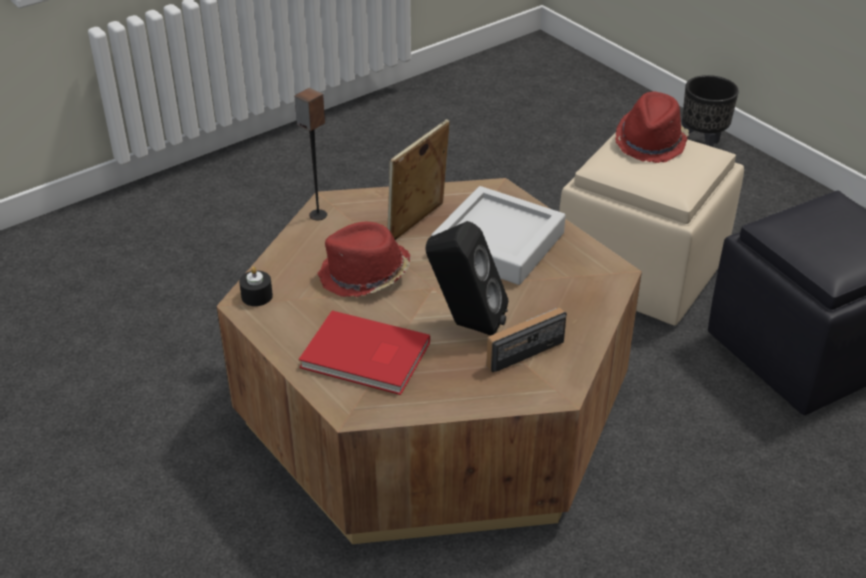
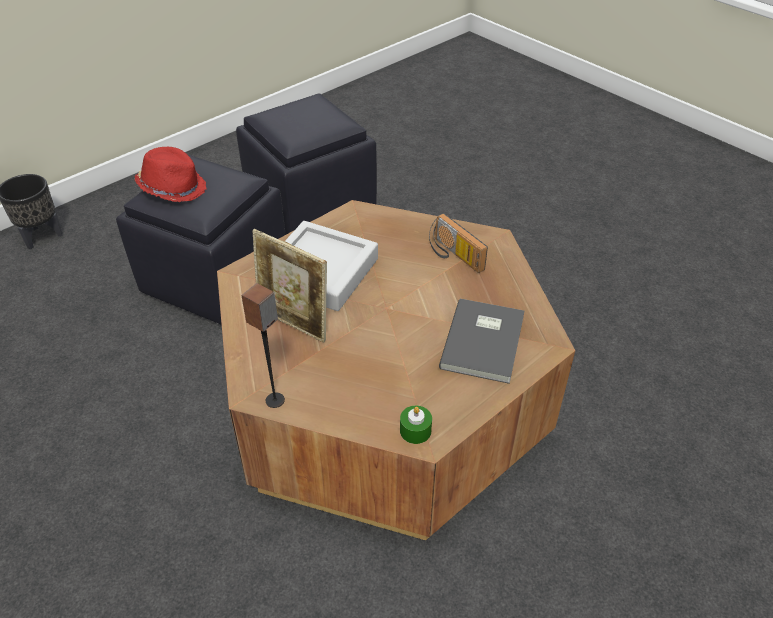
camera: 95 degrees left, 5 degrees up
(257, 296) = (415, 431): black candle -> green candle
(364, 276) = (374, 353): red hat -> none
(366, 357) = (485, 341): red book -> grey book
(465, 324) = (431, 286): black speaker -> none
(642, 271) = (215, 278): beige ottoman -> black ottoman

